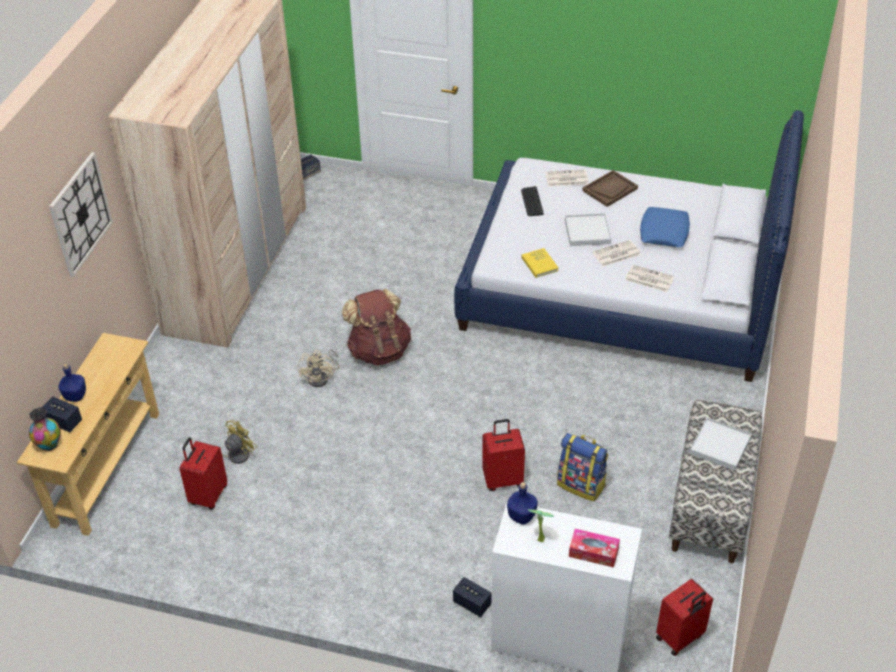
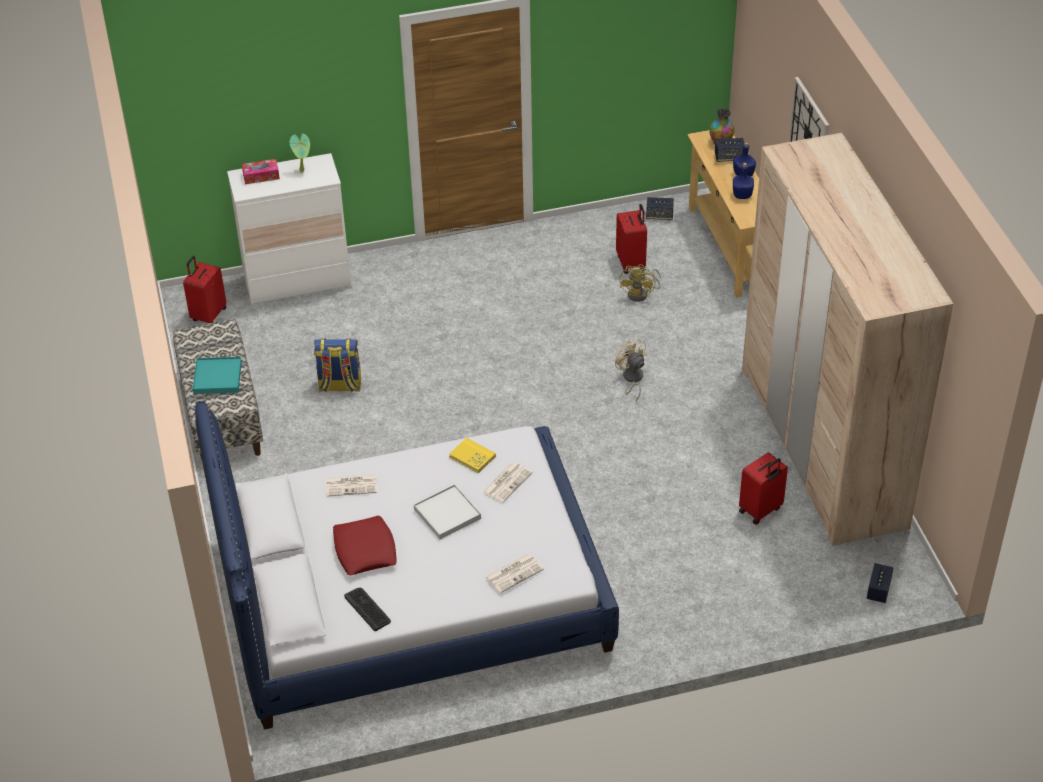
camera: 150 degrees right, 0 degrees up
(379, 350) = (604, 424): brown backpack -> none
(472, 603) = (374, 277): speaker -> speaker (659, 216)
(503, 479) = (408, 364): red suitcase -> red suitcase (761, 510)
(521, 516) = (324, 177): blue bottle -> blue bottle (742, 195)
(532, 202) = (532, 527): keyboard -> keyboard (367, 609)
(610, 189) = (455, 579): brown tray -> none
(616, 254) = (401, 500): newspaper -> newspaper (507, 482)
(664, 232) = (365, 550): blue pillow -> red pillow
(720, 446) = (217, 377): white tray -> turquoise tray

